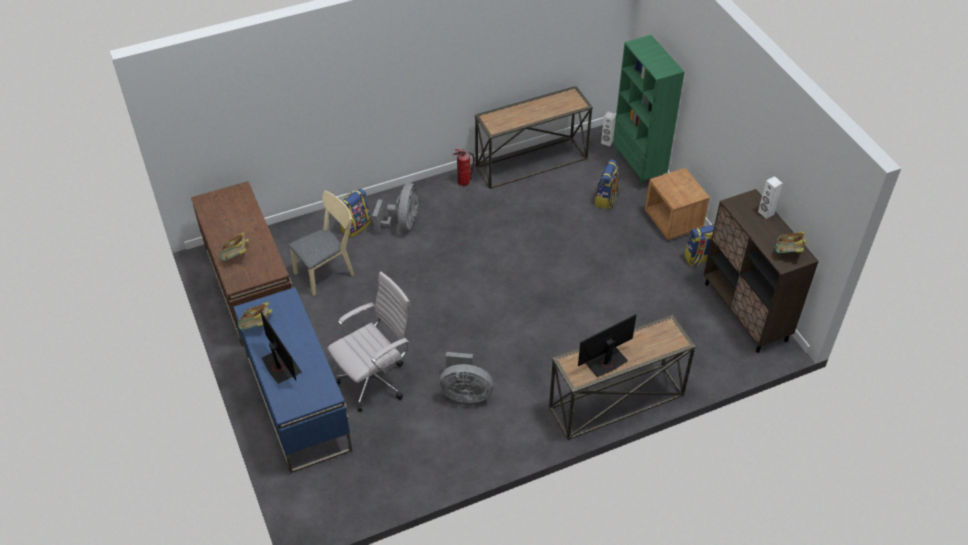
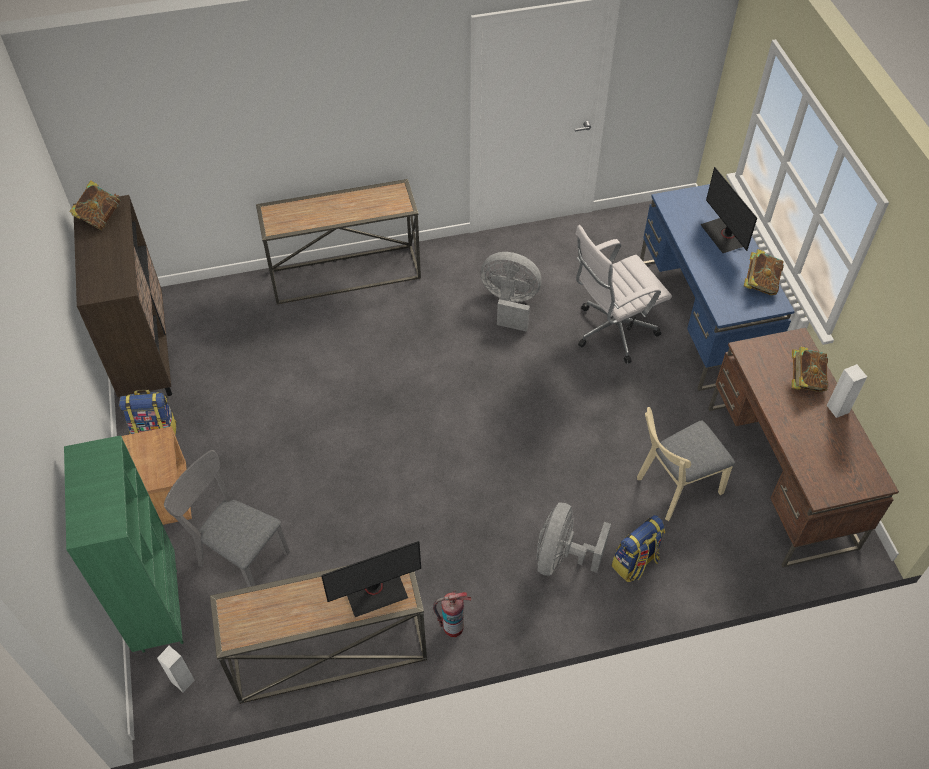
camera: 170 degrees left, 5 degrees up
(605, 361) = (361, 201): monitor -> monitor (375, 591)
(606, 199) = (238, 555): backpack -> grey chair
(765, 213) = (90, 269): white speaker -> white speaker (838, 409)

